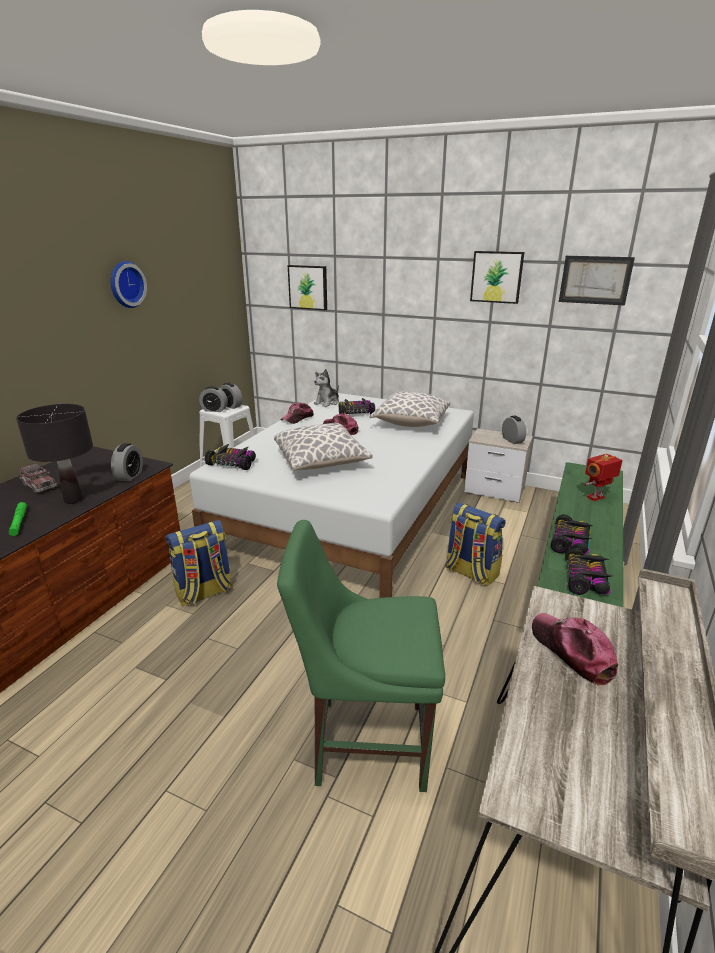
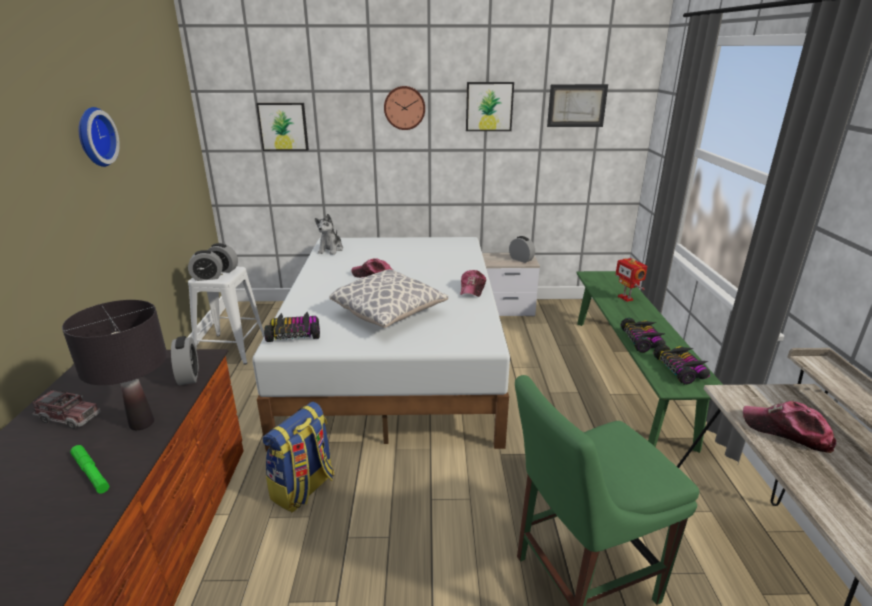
camera: 25 degrees left, 0 degrees up
(297, 418) = (316, 271): cap -> cap (472, 289)
(355, 412) = (370, 255): toy car -> none
(410, 423) = (434, 257): pillow -> none
(413, 274) = (404, 108): none -> wall clock
(470, 572) = (544, 390): backpack -> none
(596, 498) = (626, 298): toy robot -> toy robot turned 60 degrees counterclockwise

